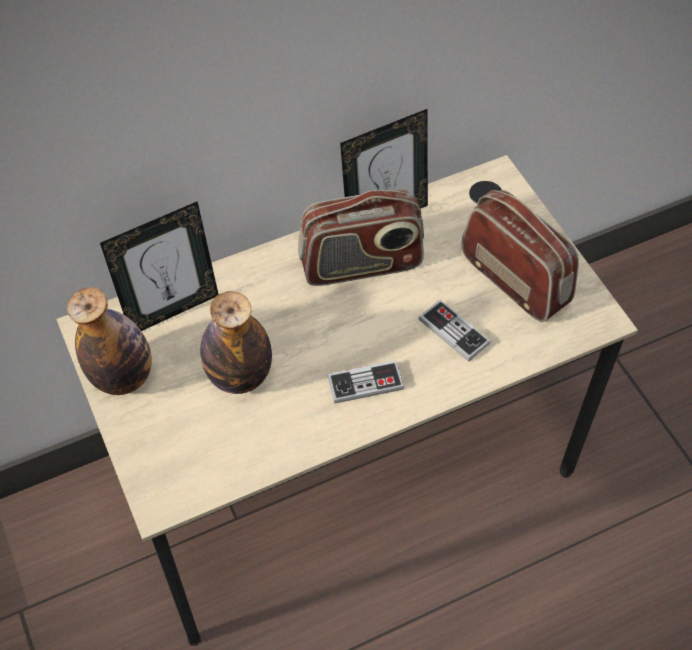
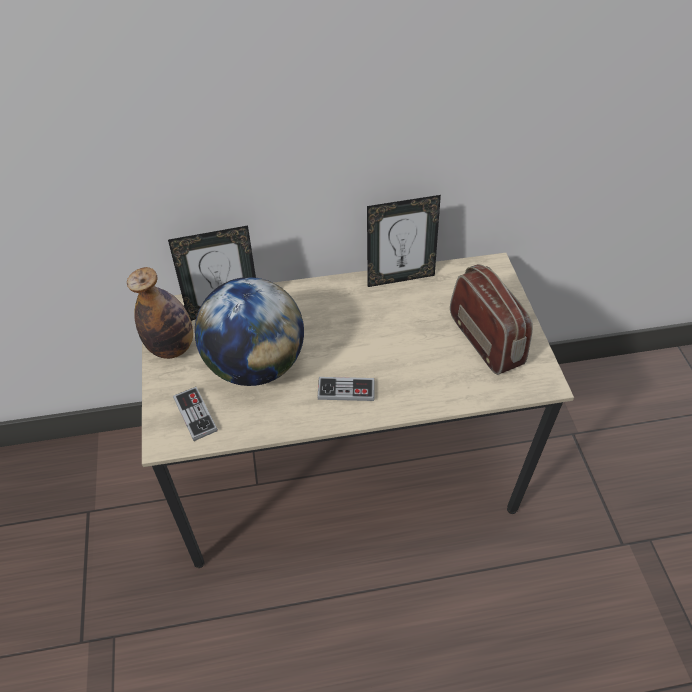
camera: 15 degrees right, 5 degrees down
(239, 376) = (255, 364): bottle -> globe
(361, 264) = (371, 306): radio -> none
(453, 331) = (426, 367): game controller -> game controller (195, 414)

